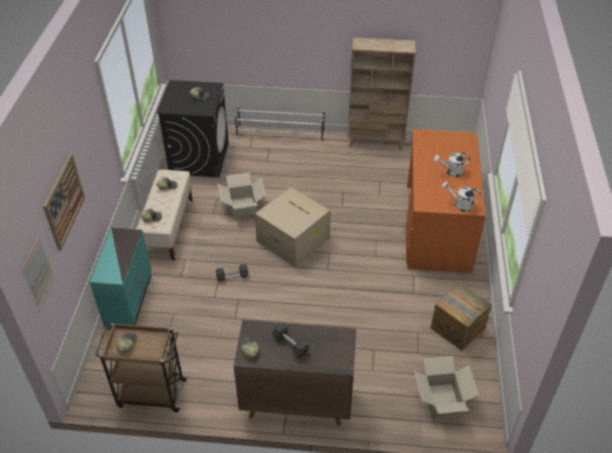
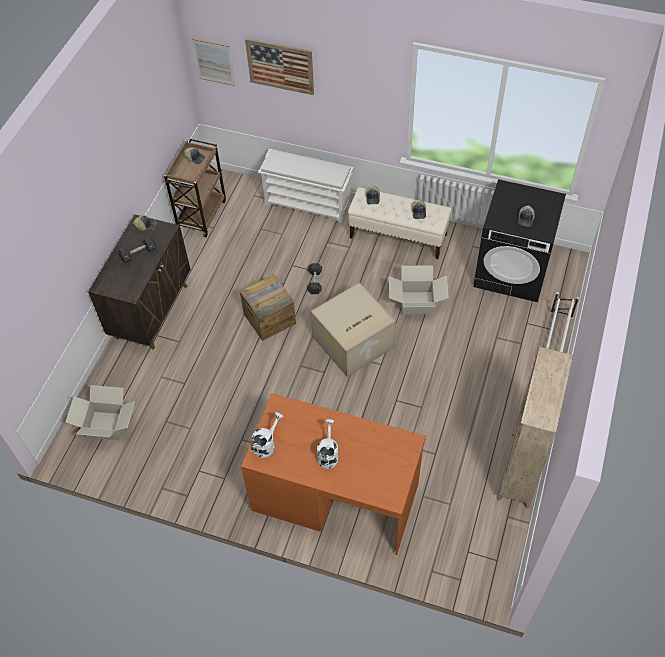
camera: 105 degrees right, 10 degrees up
(129, 300) = (308, 204): turquoise dresser -> white shoe rack
(457, 328) = (181, 468): crate -> crate (269, 318)

